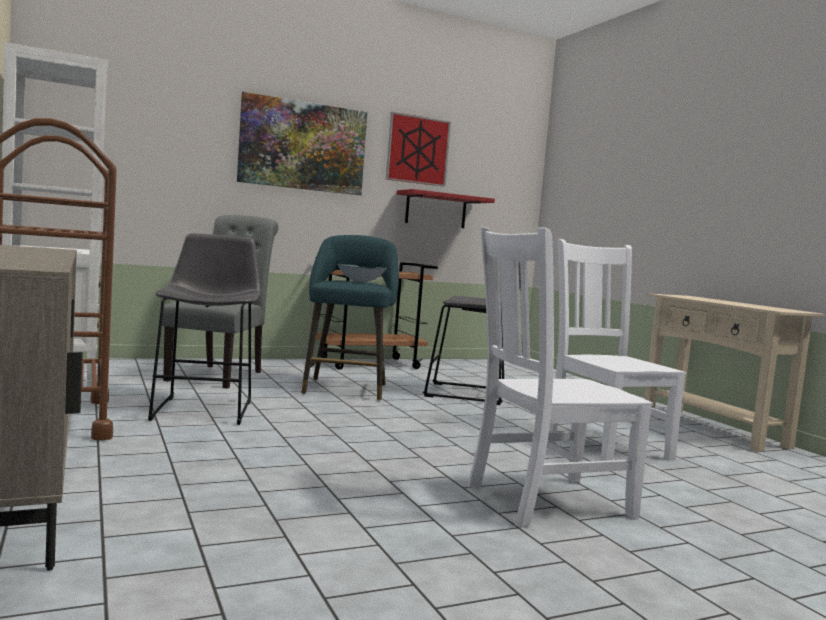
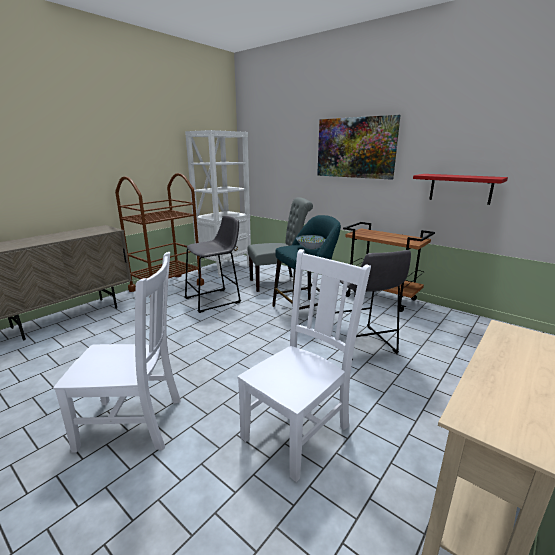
camera: 65 degrees right, 15 degrees up
(418, 150) = (446, 137): picture -> none
(544, 501) = (135, 423): white chair -> white chair turned 135 degrees clockwise

